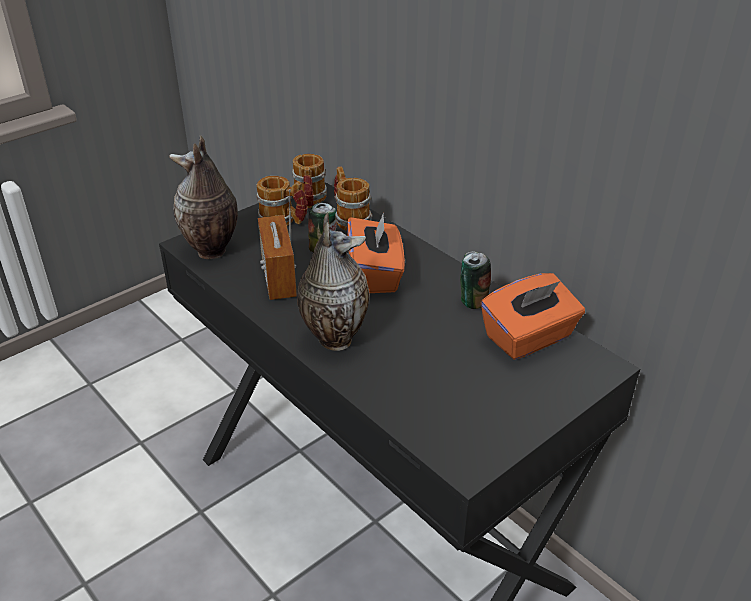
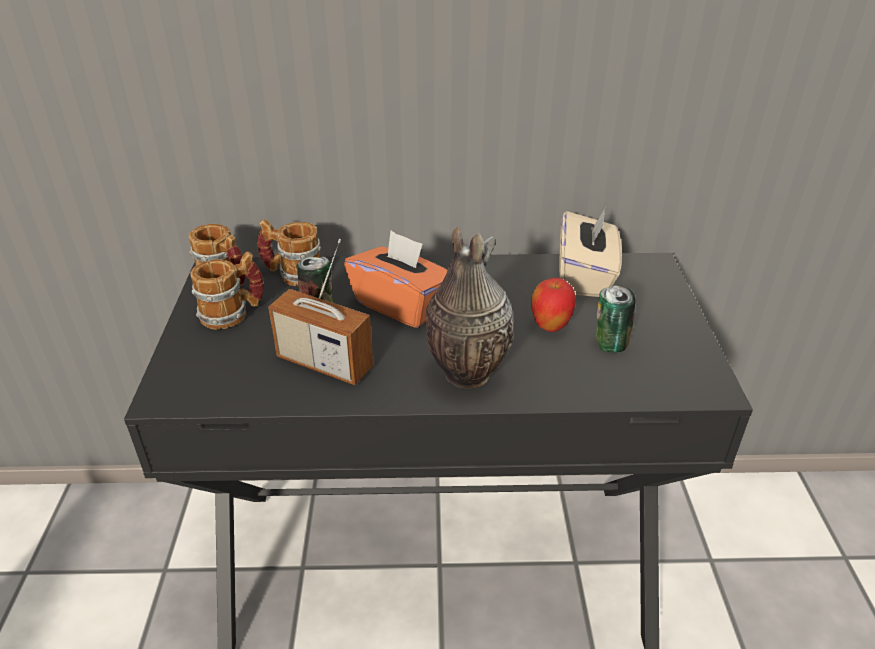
camera: 50 degrees left, 0 degrees up
(212, 251) = (207, 385): vase -> none
(437, 350) = (550, 327): none -> apple
(472, 301) = (506, 276): can -> can (609, 344)
(529, 338) = (585, 277): orange tissue box -> beige tissue box

